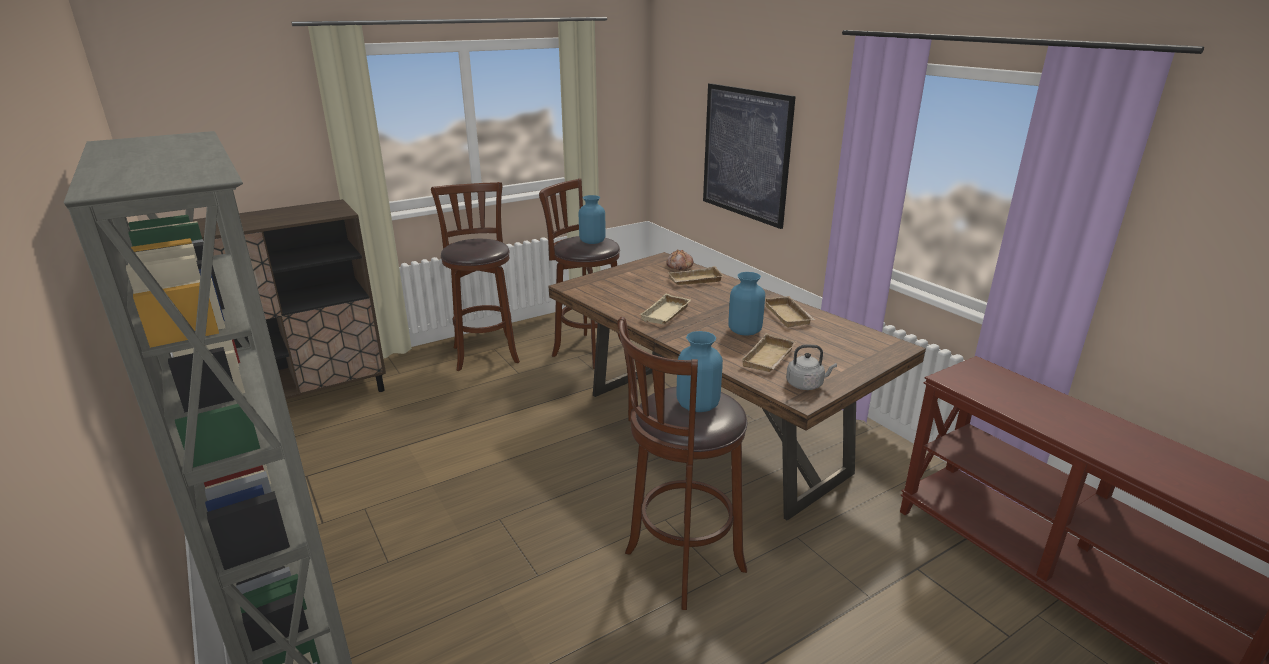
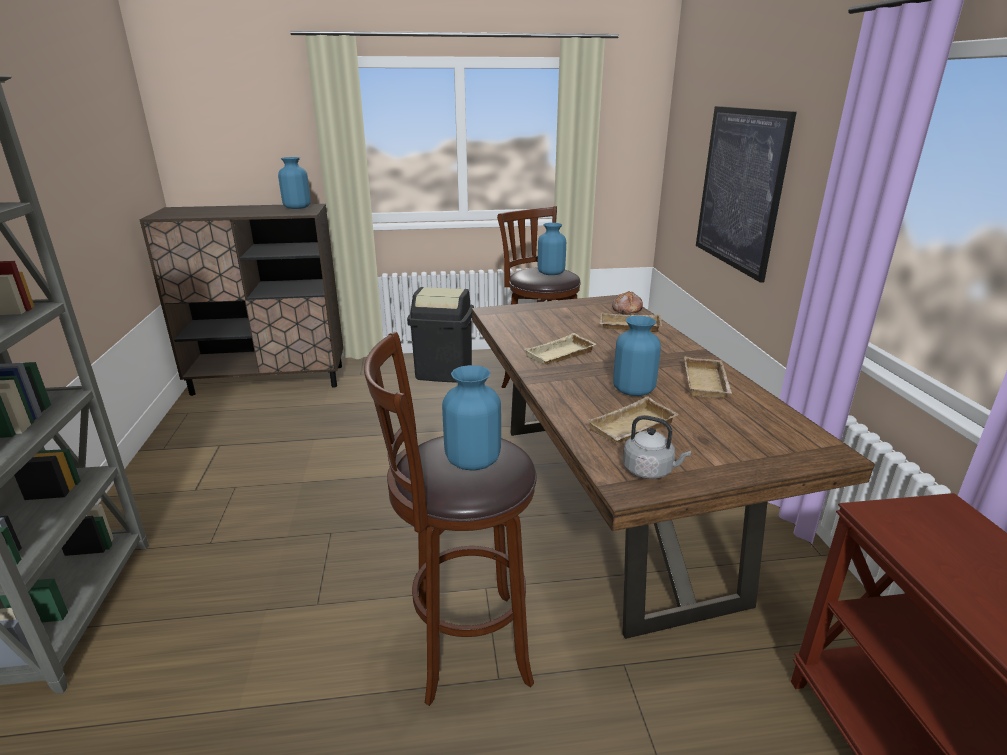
camera: 25 degrees right, 0 degrees up
(320, 207) = (297, 207): none -> blue vase
(485, 353) = (444, 371): brown stool -> black trash can

